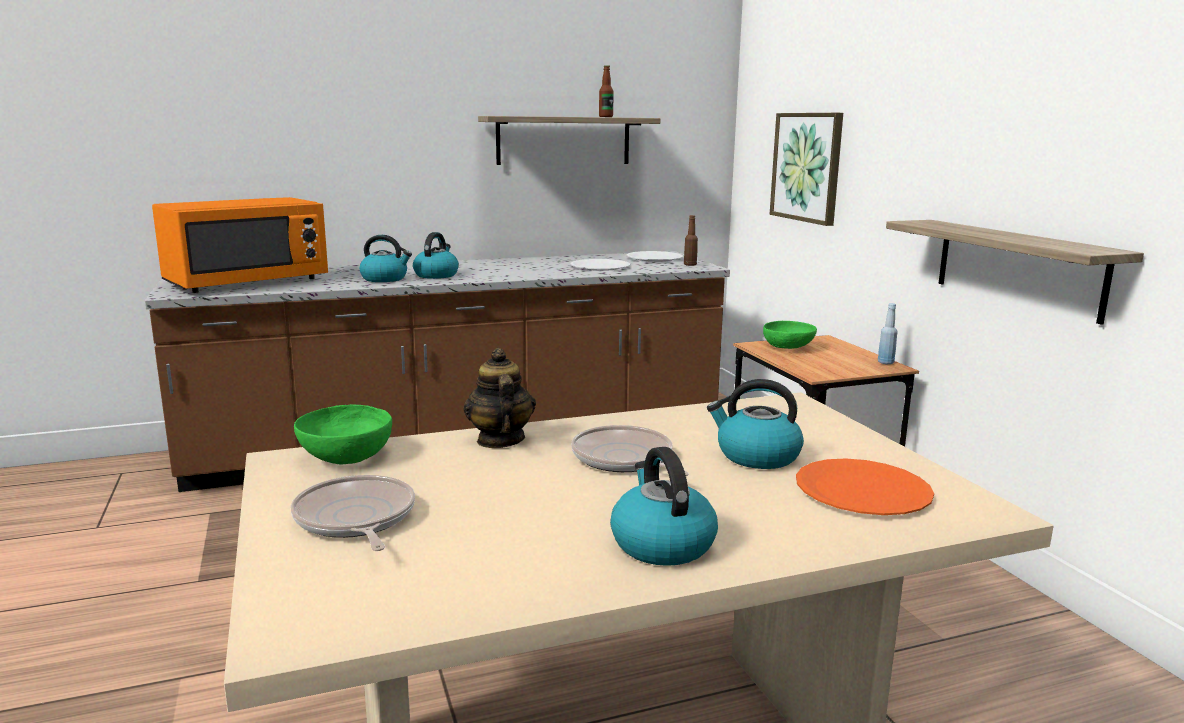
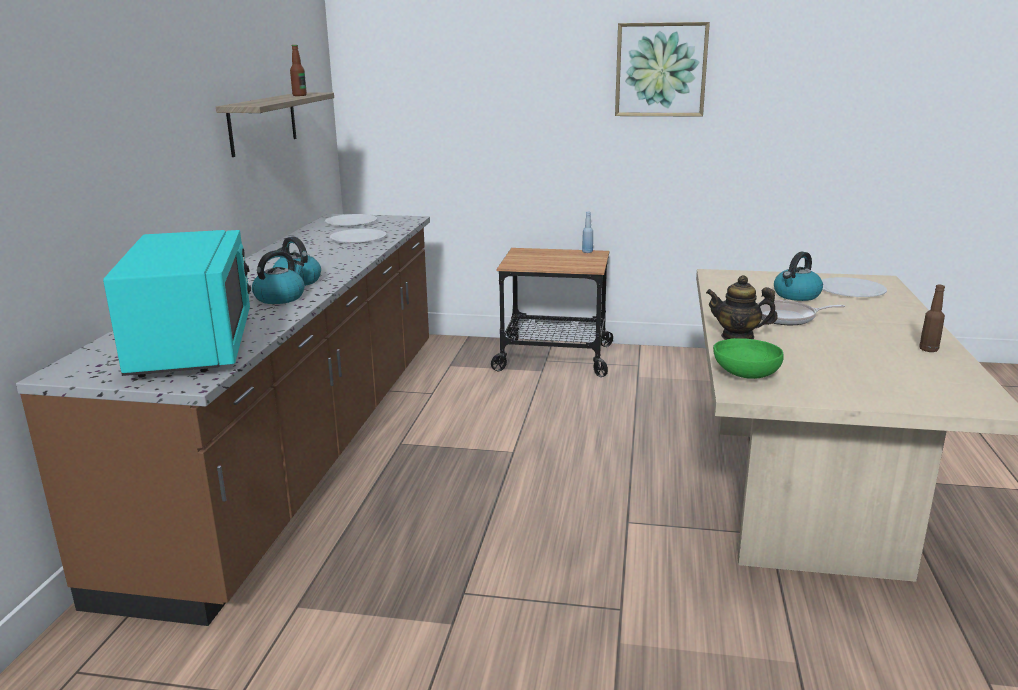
camera: 60 degrees left, 5 degrees up
(247, 283) = (192, 347): orange microwave -> turquoise microwave
(355, 519) = (853, 382): frying pan -> none
(661, 543) = (902, 330): kettle -> none
(690, 265) = (396, 220): brown bottle -> brown bottle (928, 349)
(788, 348) = (529, 261): green bowl -> none
(807, 167) = (452, 124): picture -> picture (661, 70)
(863, 491) = (851, 290): orange plate -> white plate
(1017, 268) = (673, 173): shelf -> none

